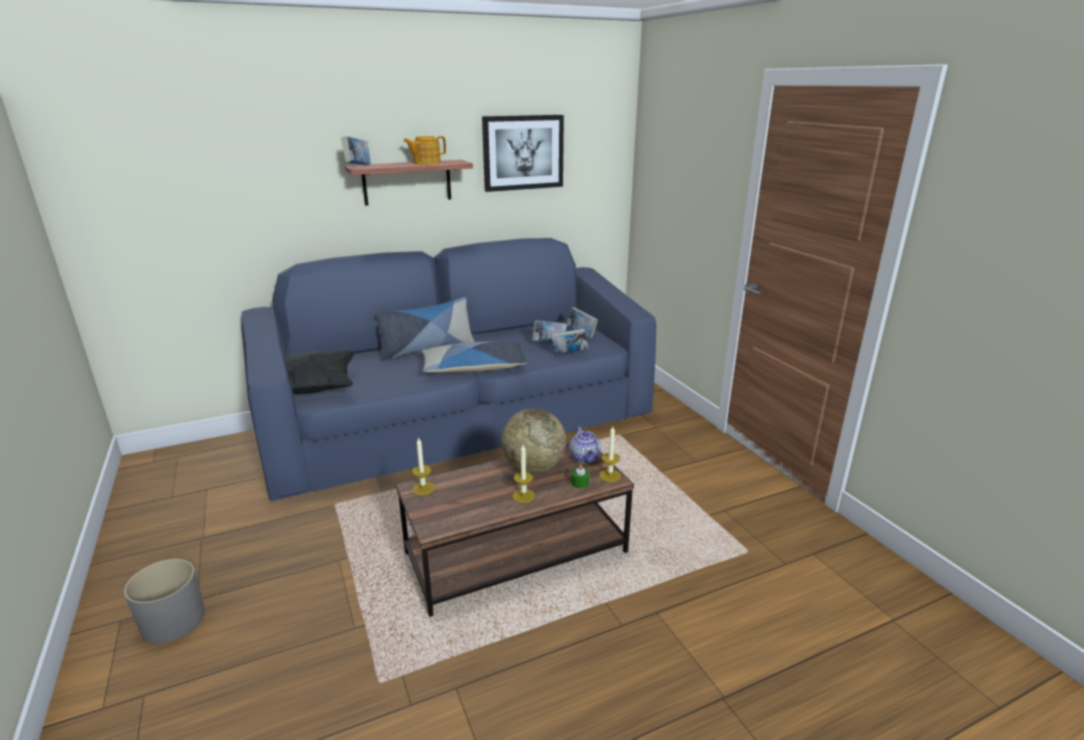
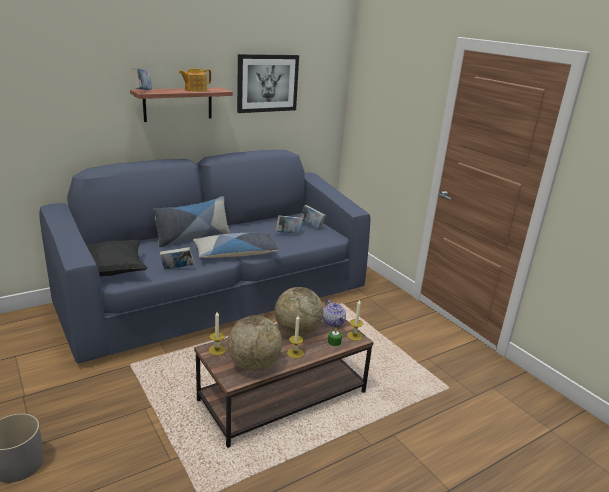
camera: 10 degrees left, 0 degrees up
(465, 509) = (254, 364): none -> globe
(569, 354) = (306, 242): book -> book (177, 269)

